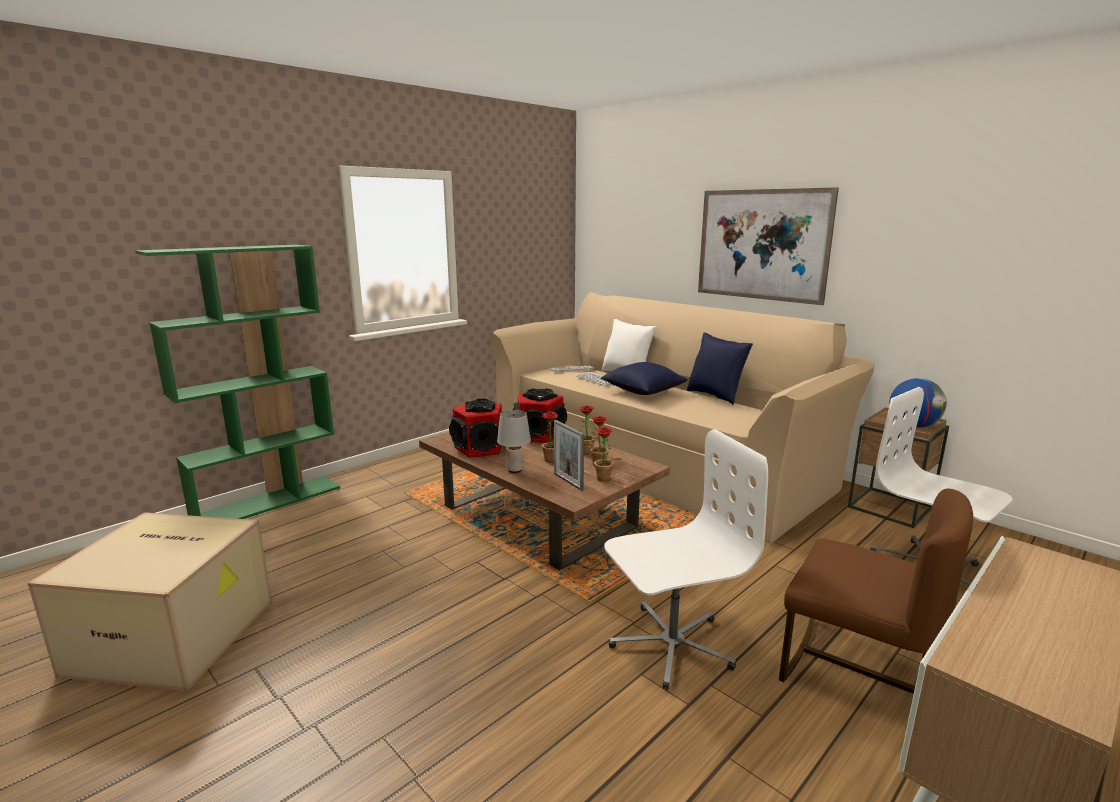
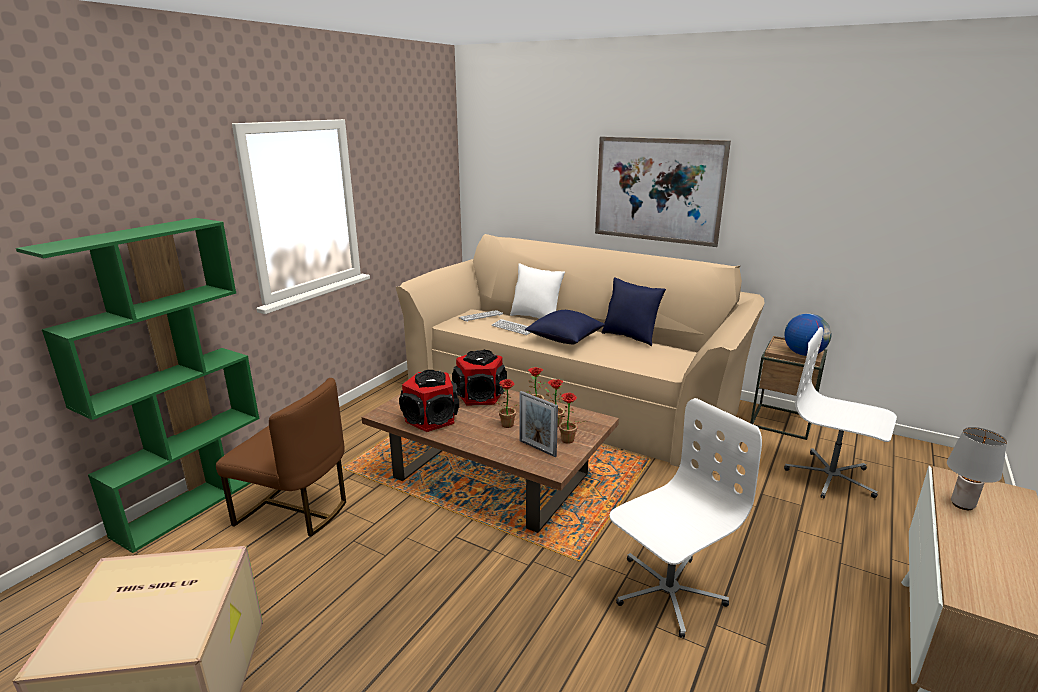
camera: 15 degrees left, 5 degrees up
(514, 470) = (479, 441): grey table lamp -> grey table lamp (962, 505)
(855, 670) = (817, 586): brown chair -> brown chair (295, 510)

